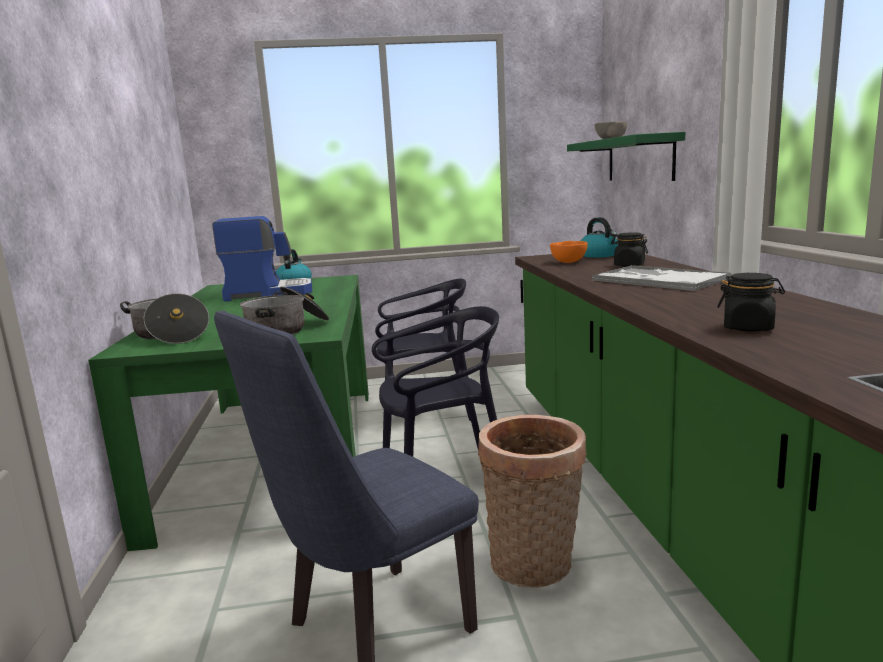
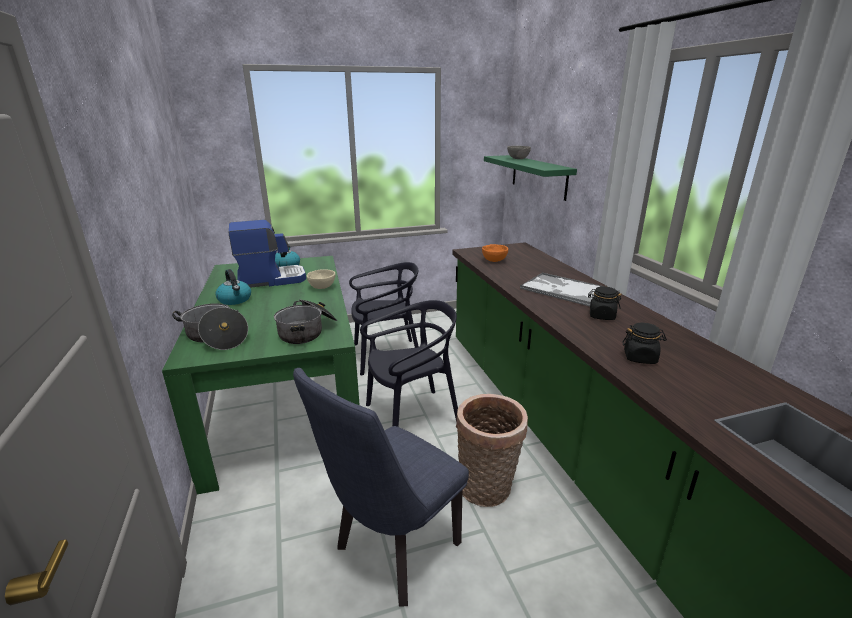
camera: 10 degrees left, 10 degrees up
(328, 297) = (322, 287): none -> beige bowl
(599, 255) = (512, 251): kettle -> kettle (235, 300)
(629, 265) = (537, 268): black jar -> black jar (601, 316)

